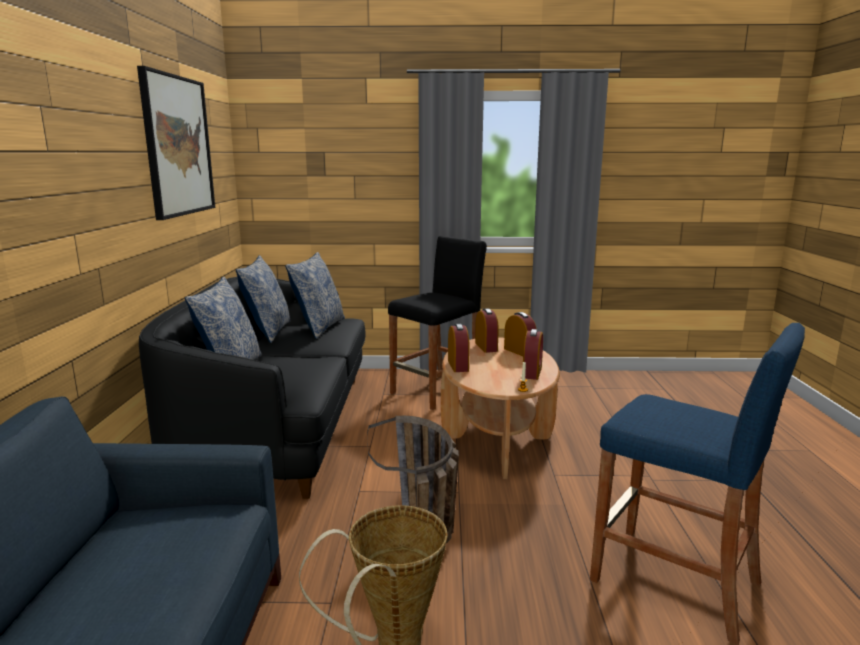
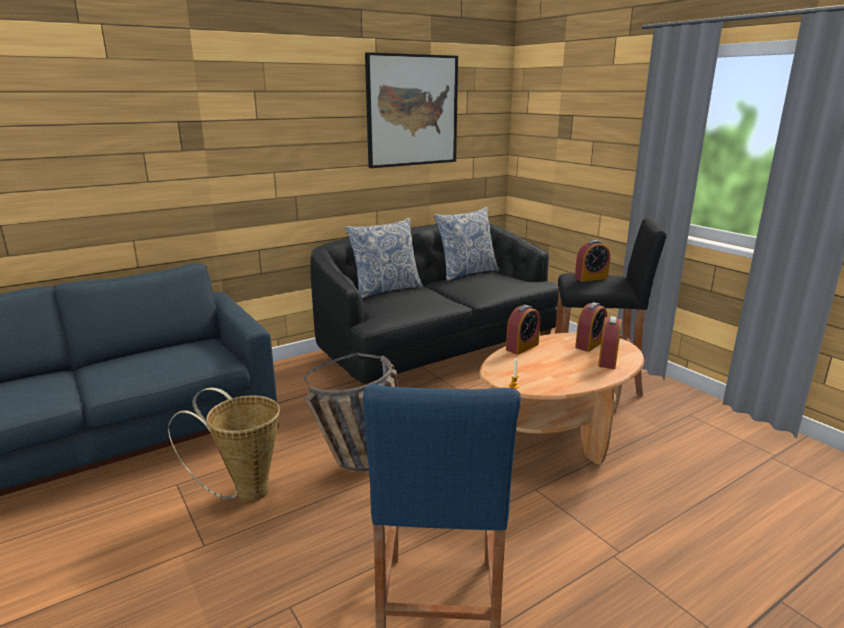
camera: 55 degrees right, 5 degrees up
(318, 327) = (501, 281): pillow -> none
(532, 372) = (563, 379): alarm clock -> alarm clock (591, 278)

